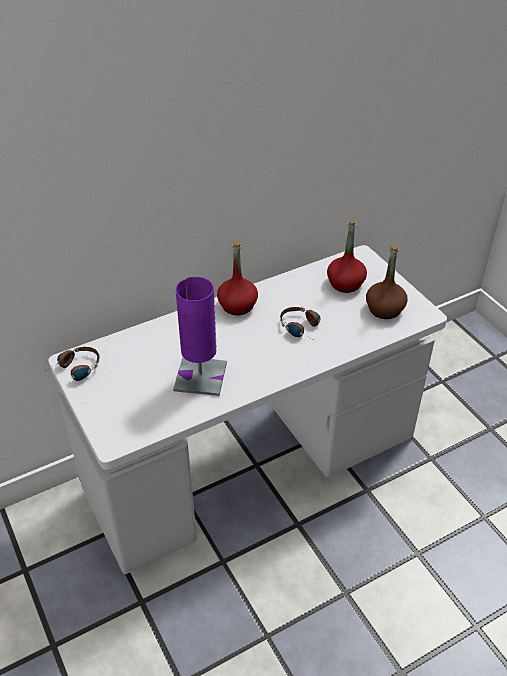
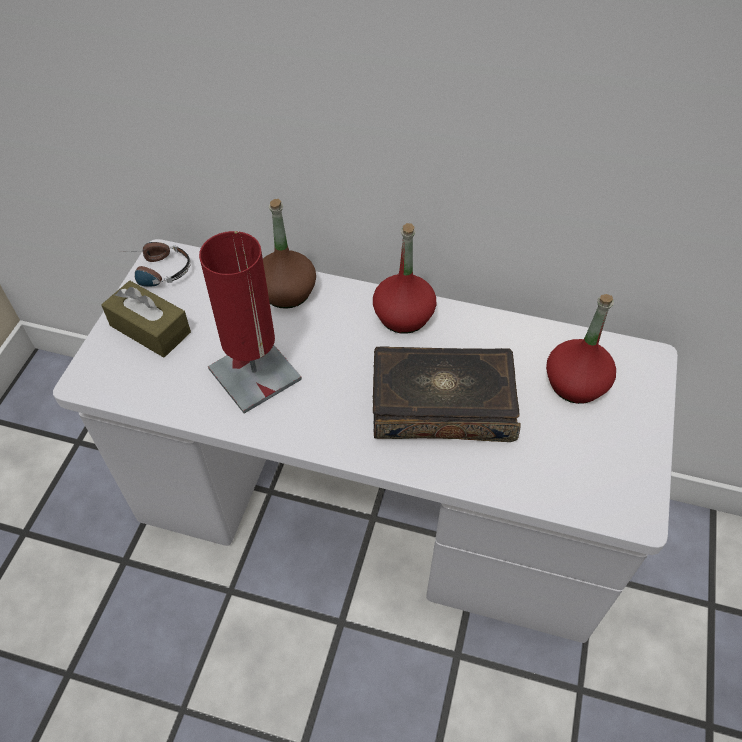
camera: 45 degrees right, 10 degrees up
(114, 396) = (150, 329): none -> brown tissue box
(200, 377) = (255, 374): purple table lamp -> red table lamp
(303, 329) = (442, 405): headphones -> book
(384, 309) = (584, 461): brown bottle -> brown bottle (286, 292)

